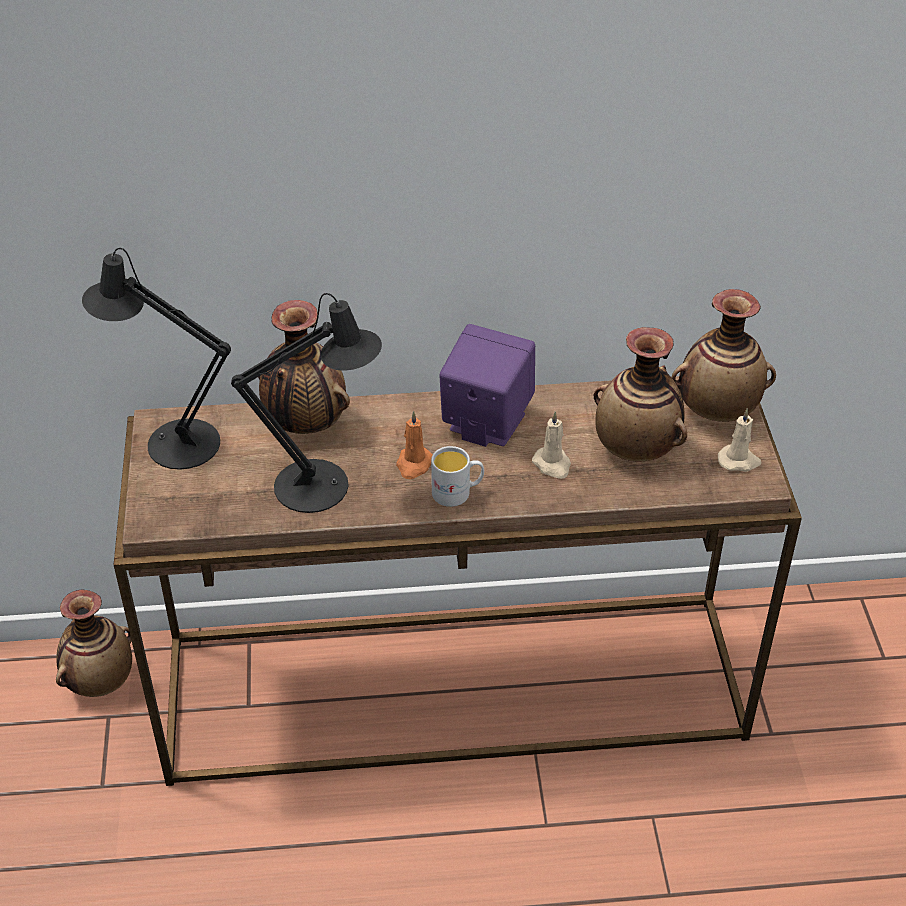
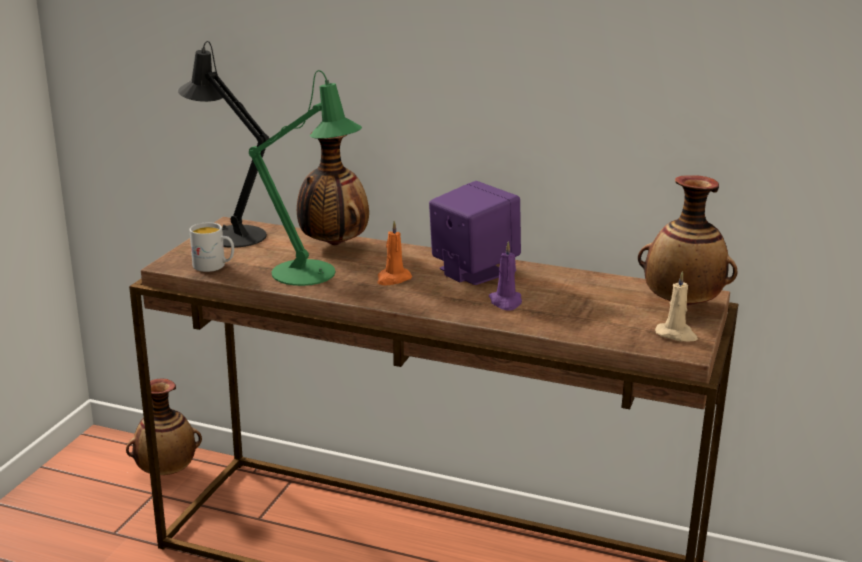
camera: 25 degrees right, 20 degrees down
(323, 486) = (312, 274): black table lamp -> green table lamp
(457, 493) = (412, 299): white mug -> white mug (214, 266)
(552, 465) = (506, 302): beige candle -> purple candle
(636, 449) = (587, 309): vase -> none

